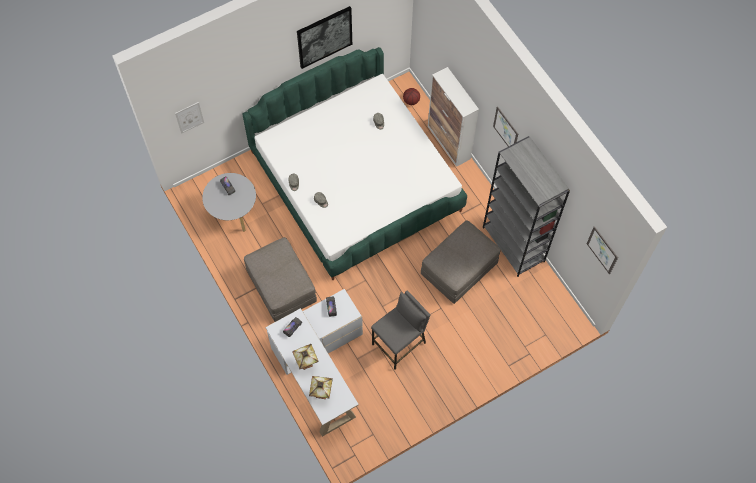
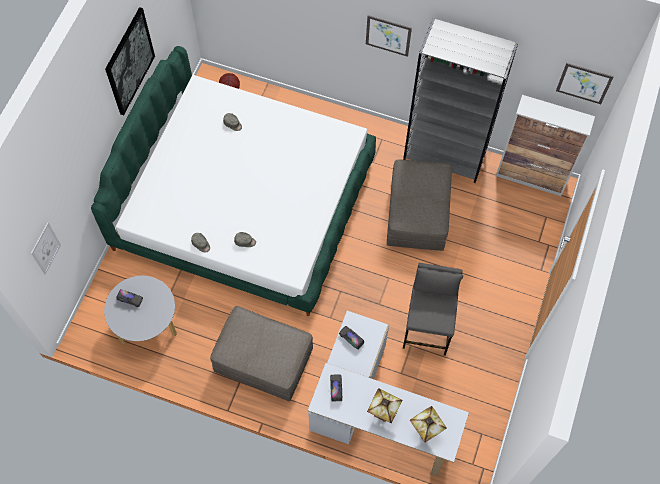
camera: 40 degrees left, 0 degrees up
(449, 143) = (301, 104): cabinet -> cabinet (531, 177)

